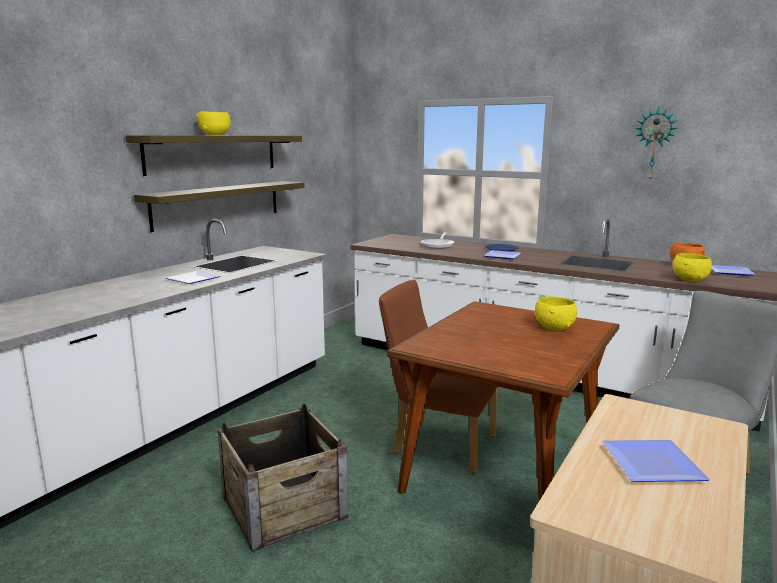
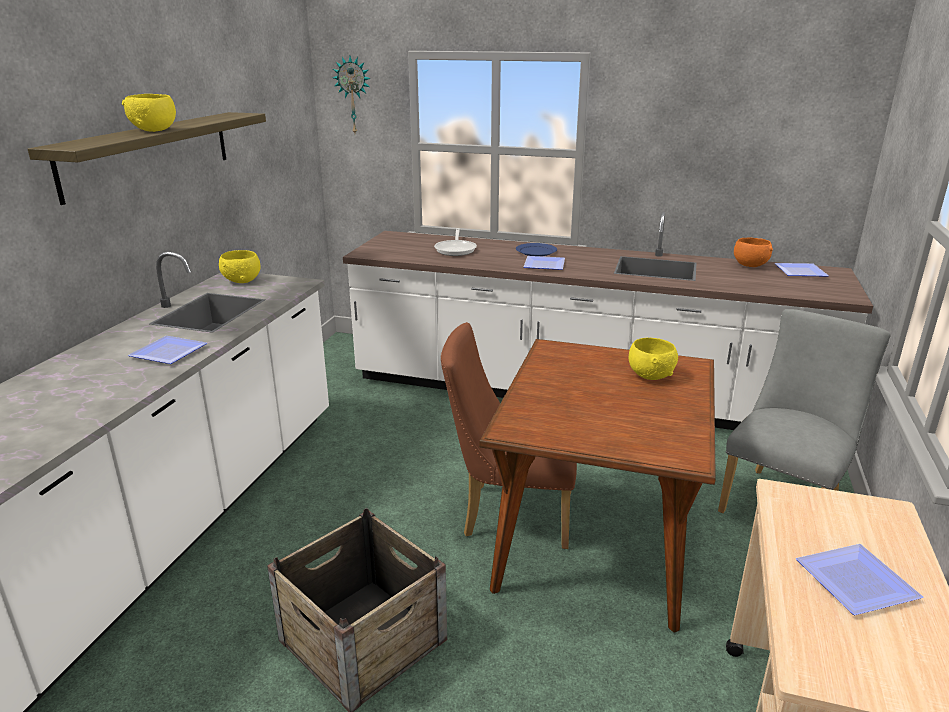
camera: 15 degrees left, 10 degrees up
(218, 204) = (164, 224): shelf -> none
(654, 144) = (712, 118): wall clock -> wall clock (353, 95)
(690, 280) = (767, 289): yellow bowl -> yellow bowl (242, 280)

